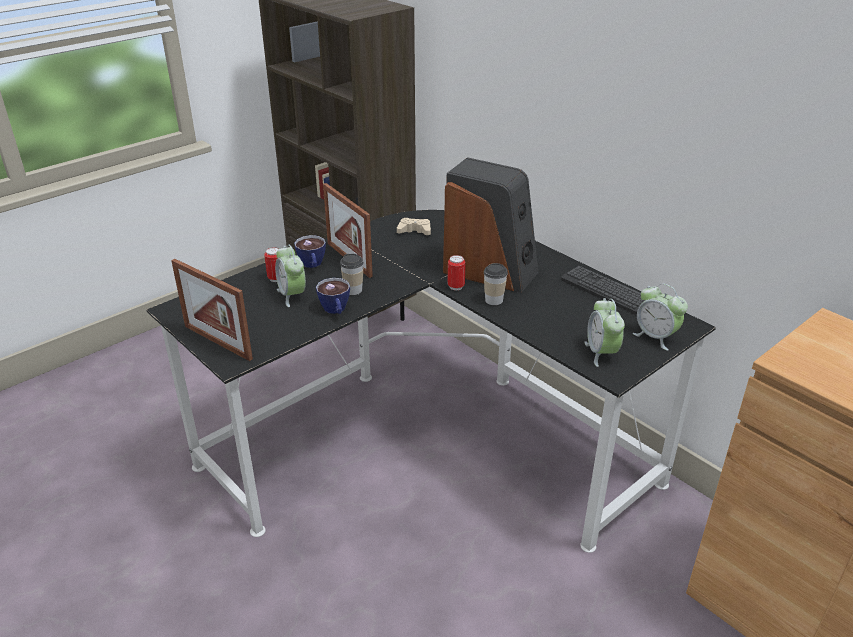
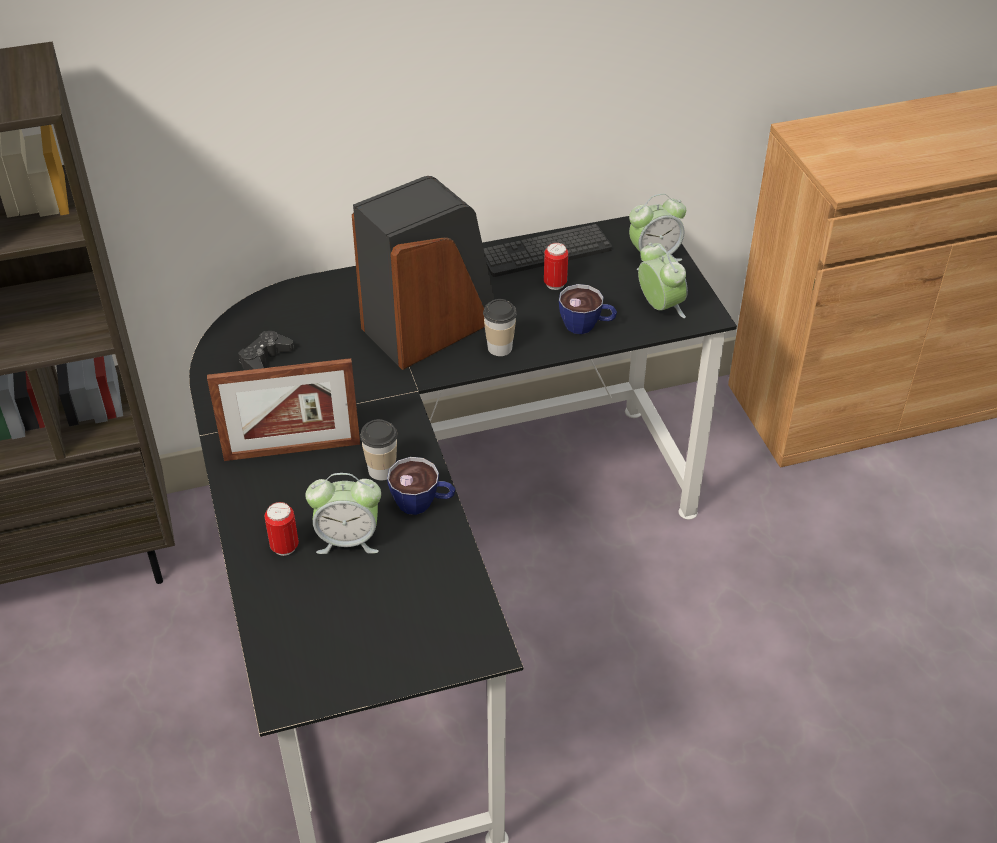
camera: 65 degrees left, 10 degrees up
(218, 342) = (421, 655): picture frame -> none
(312, 265) = (277, 495): cup -> cup (586, 326)
(414, 231) = (265, 358): beige game controller -> black game controller
(456, 286) = (444, 369): can -> can (555, 284)
(601, 353) = (659, 307): alarm clock -> alarm clock turned 135 degrees counterclockwise

